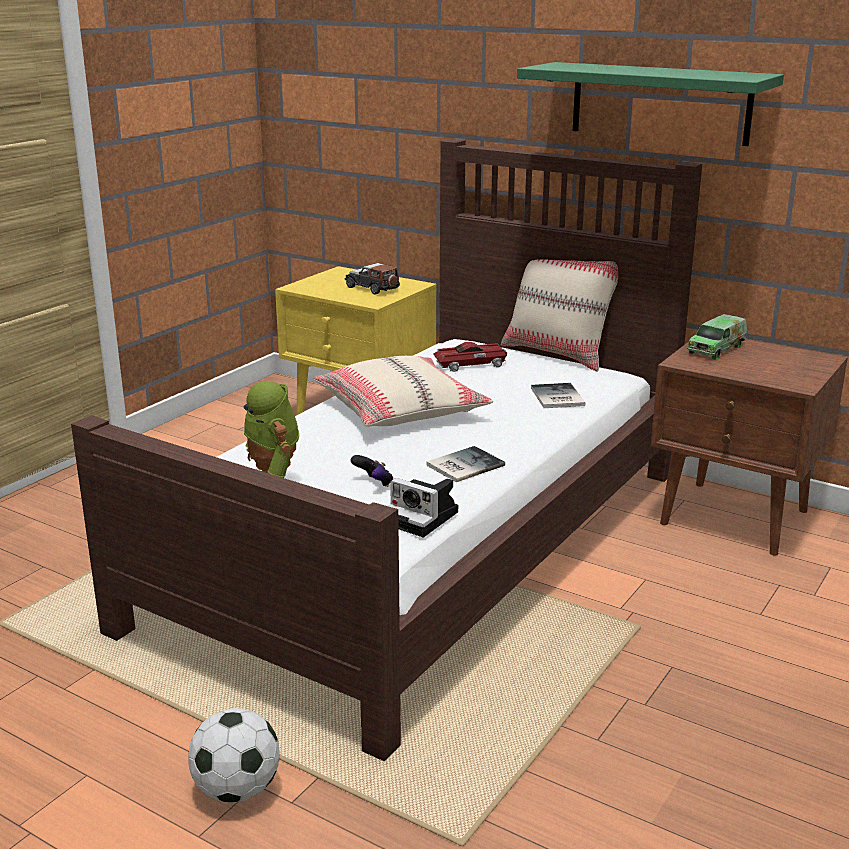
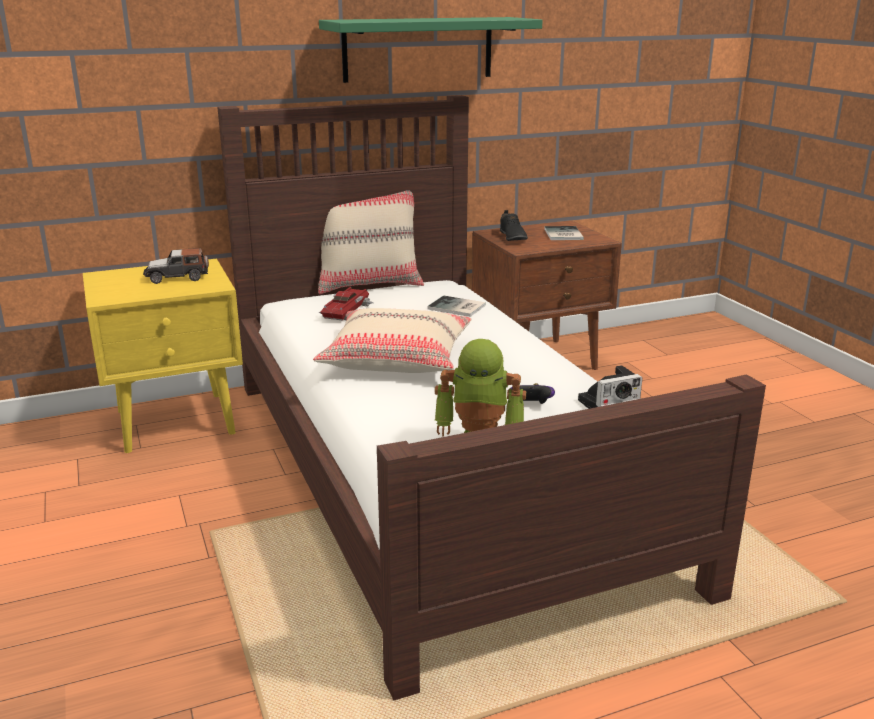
camera: 55 degrees left, 0 degrees up
(236, 791) = (723, 690): football -> none
(462, 465) = (536, 368): book -> book (562, 234)
(716, 349) = (512, 237): toy truck -> black shoe

